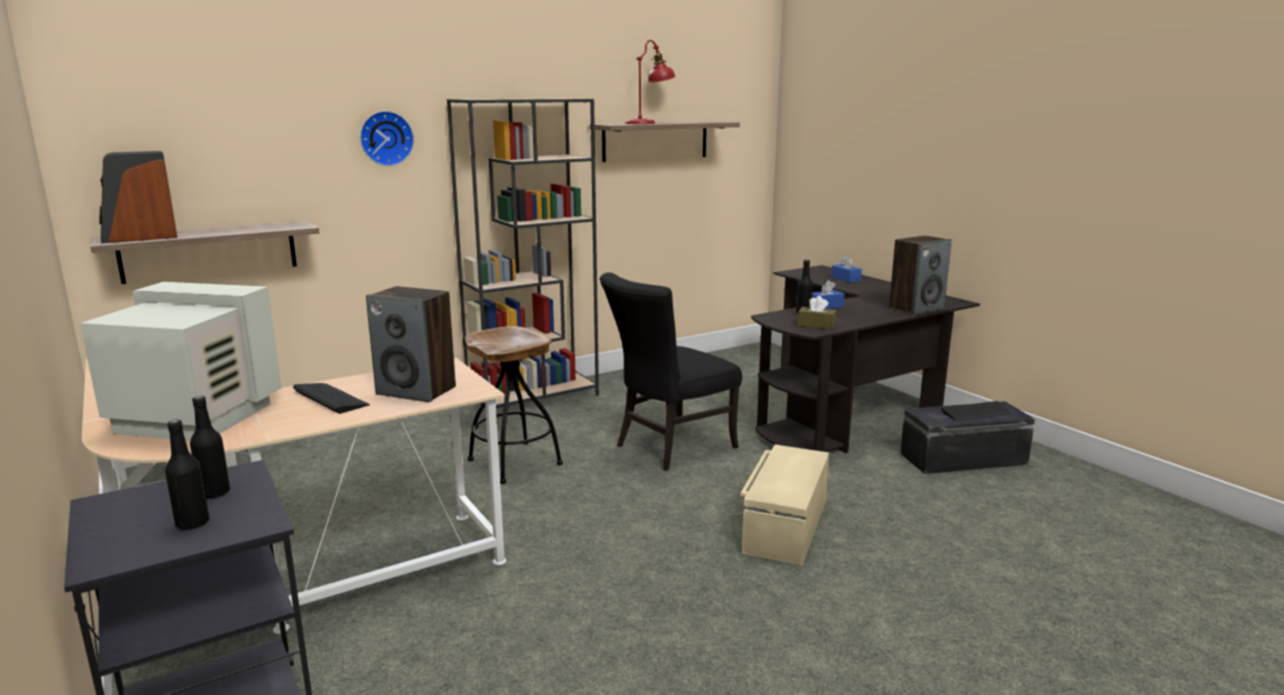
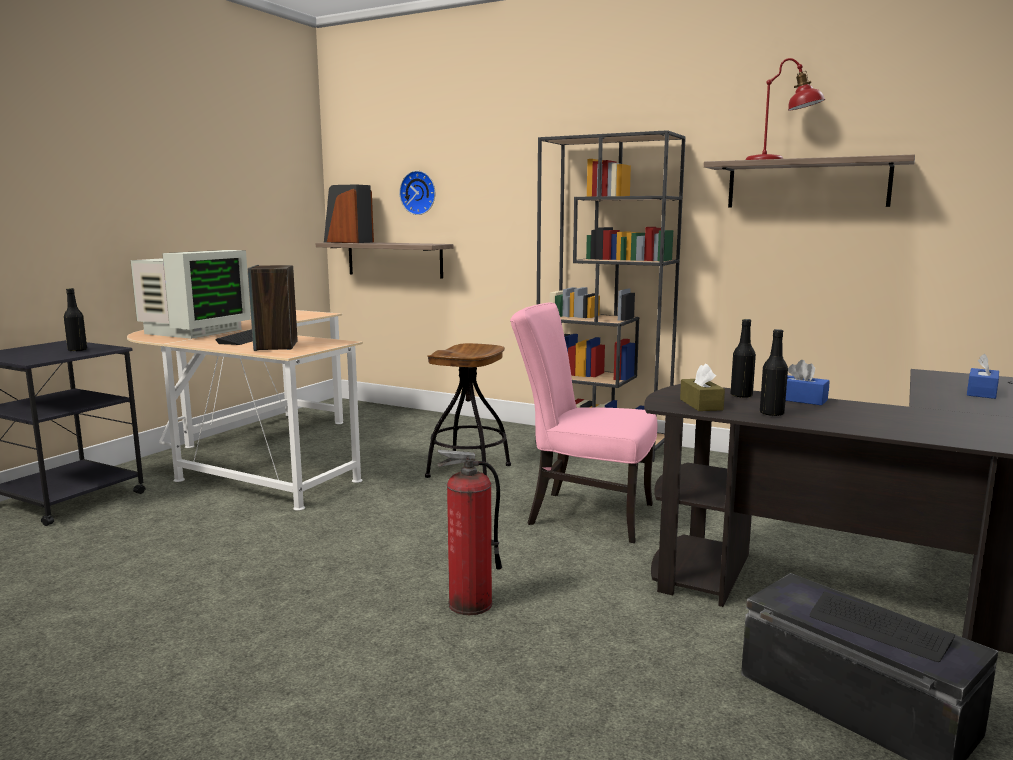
camera: 60 degrees right, 5 degrees down
(192, 523) = (34, 354): black bottle -> black bottle (771, 413)
(194, 418) = (193, 331): monitor -> monitor turned 45 degrees clockwise
(386, 138) = (513, 178): wall clock -> wall clock (419, 193)
(669, 447) = (582, 514): black chair -> pink chair
(784, 526) = (470, 604): beige storage box -> fire extinguisher
(916, 308) = (918, 433): speaker -> none

